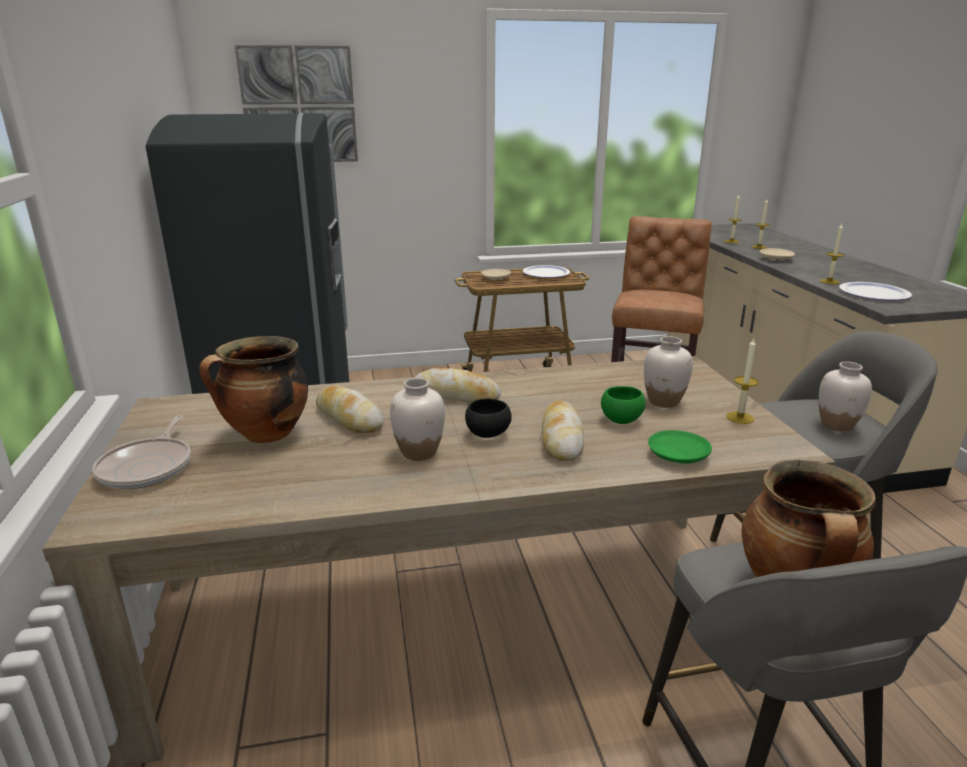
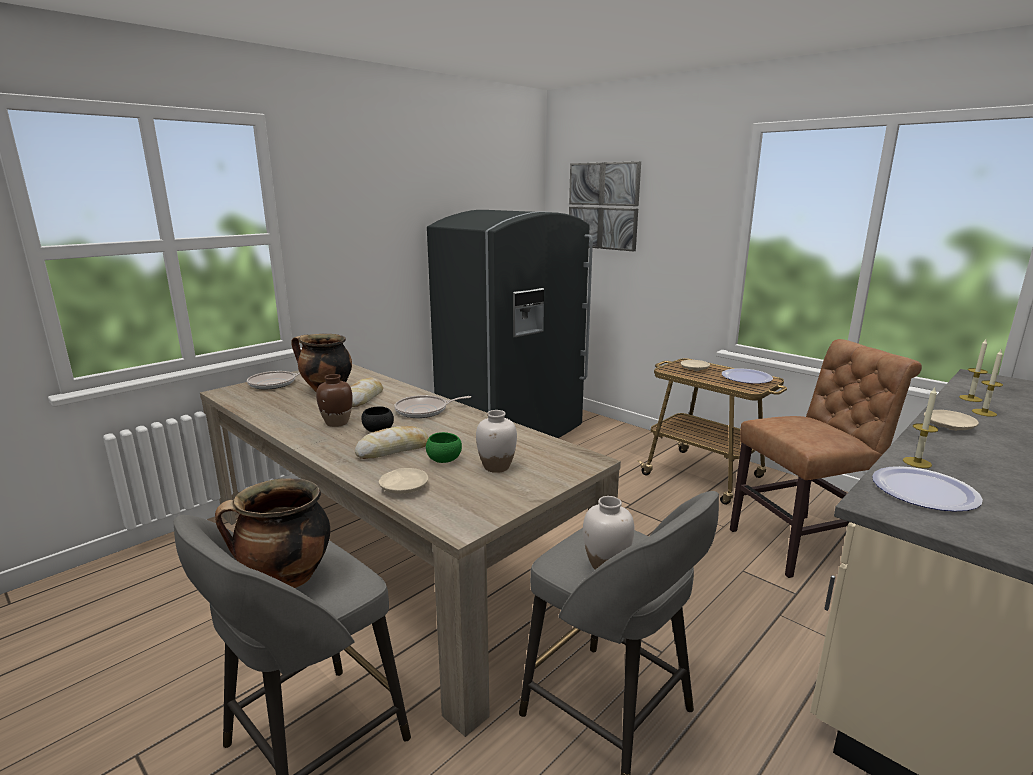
camera: 55 degrees right, 5 degrees down
(419, 453) = (337, 423): white vase -> brown vase
(455, 396) = (424, 411): bread -> frying pan
(677, 455) = (404, 488): green plate -> beige plate
(740, 417) = (502, 498): candle -> none

